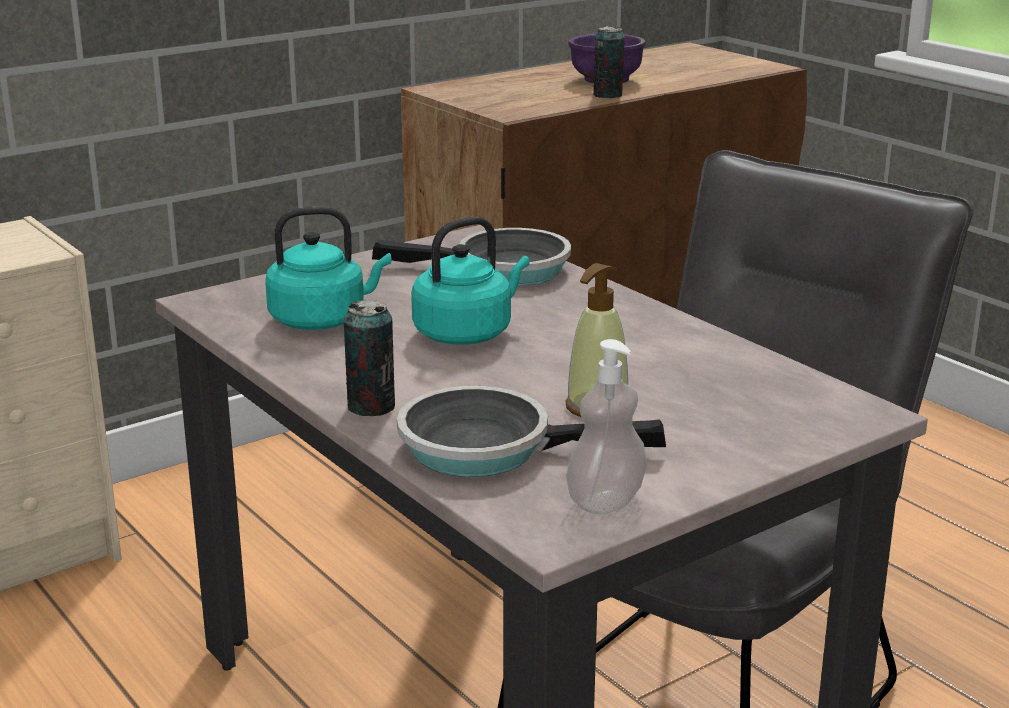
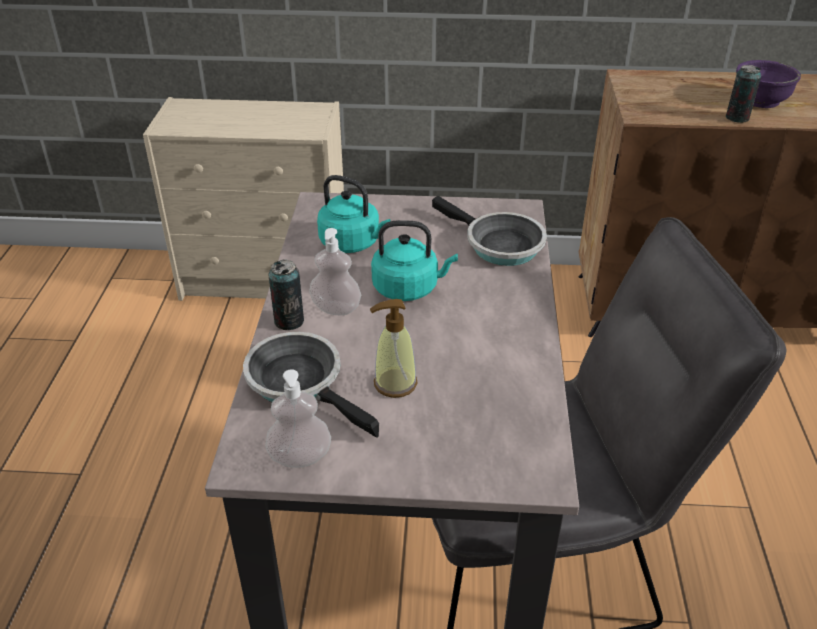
camera: 40 degrees right, 15 degrees up
(410, 377) = (336, 308): none -> soap dispenser

